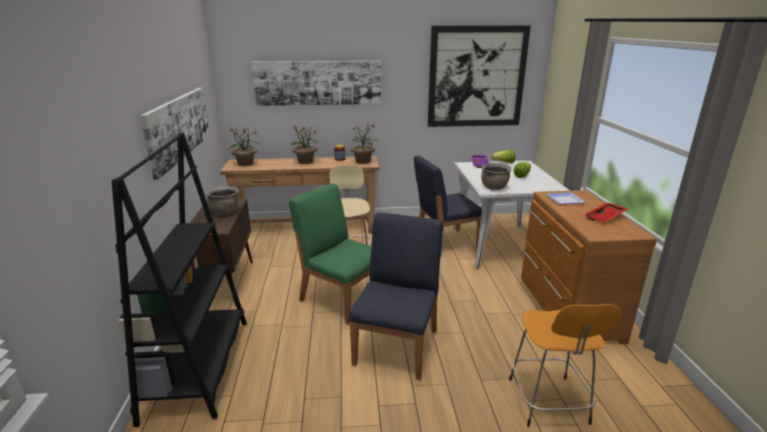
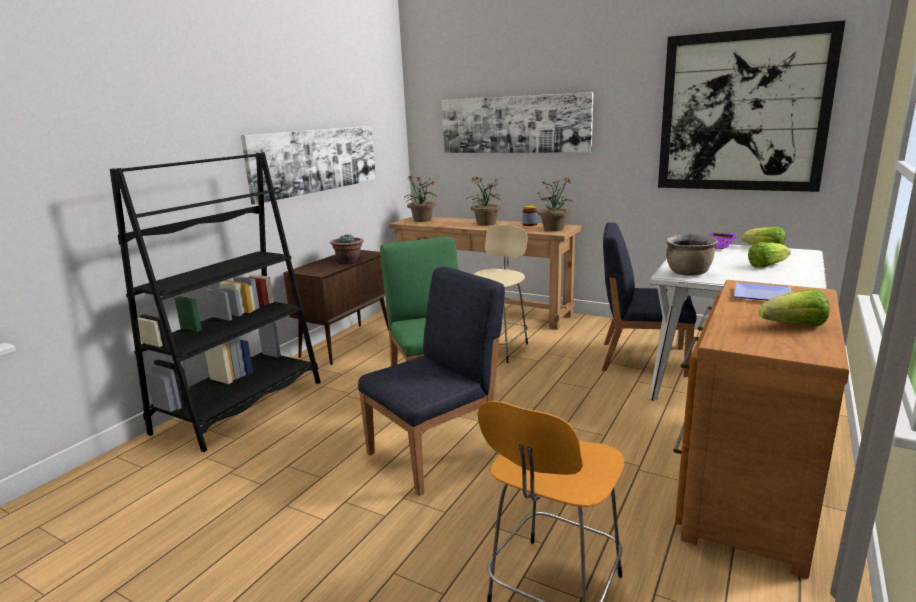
camera: 35 degrees right, 5 degrees down
(225, 212) = (348, 260): brown cooking pot -> potted plant
(605, 217) = (794, 326): red tray -> lettuce

